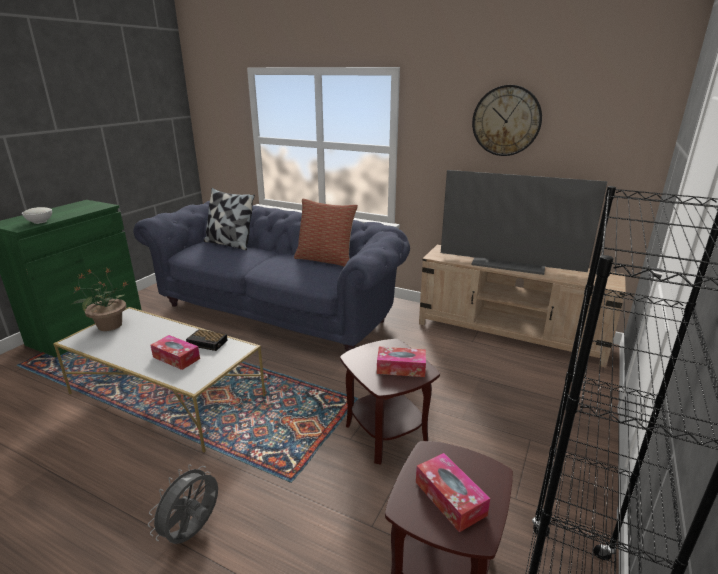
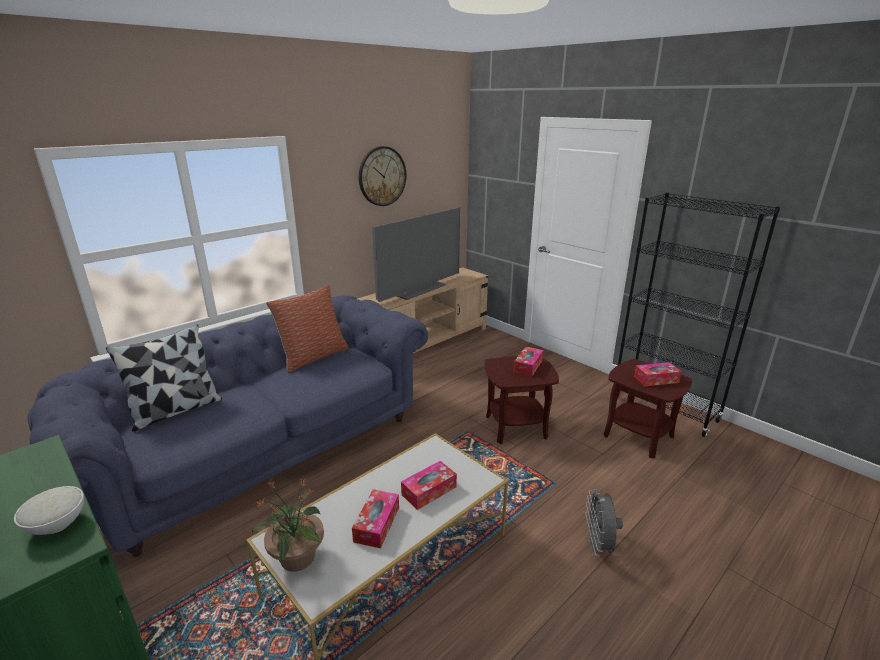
camera: 70 degrees left, 0 degrees up
(138, 344) = (377, 524): none -> tissue box
(193, 532) = (598, 546): grey fan -> grey fan turned 45 degrees clockwise
(208, 343) = (409, 466): alarm clock -> none

